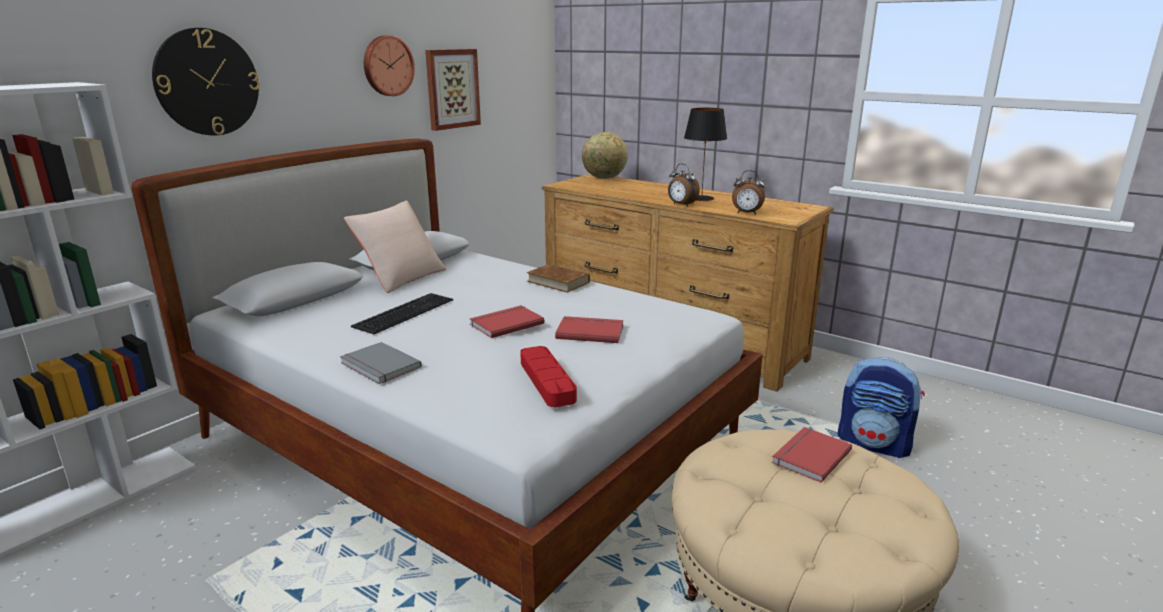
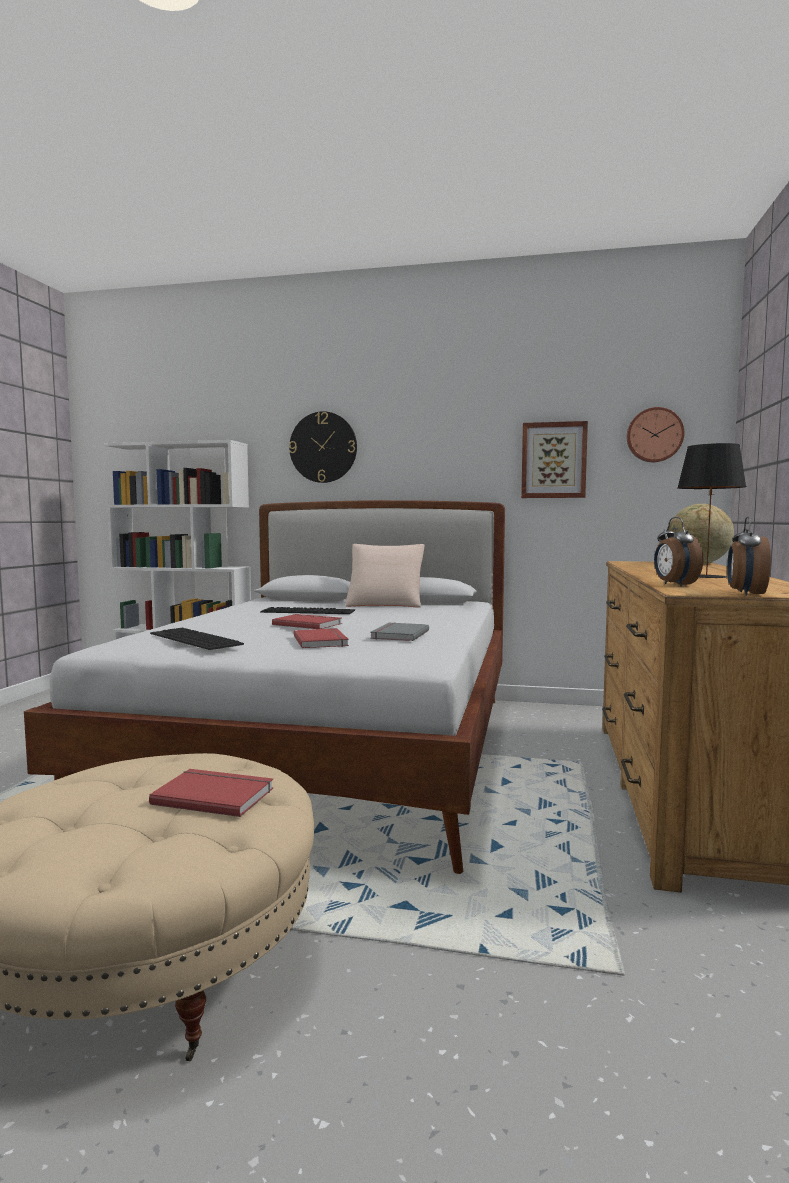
camera: 65 degrees right, 15 degrees down
(379, 366) = (204, 618): grey book -> grey book (398, 634)
(387, 66) = (476, 437): wall clock -> wall clock (654, 435)
(547, 381) = (192, 639): red tray -> keyboard
(558, 282) = (439, 624): brown book -> none
(681, 205) = (645, 575): alarm clock -> alarm clock (745, 593)
(874, 444) = (597, 1013): backpack -> none

